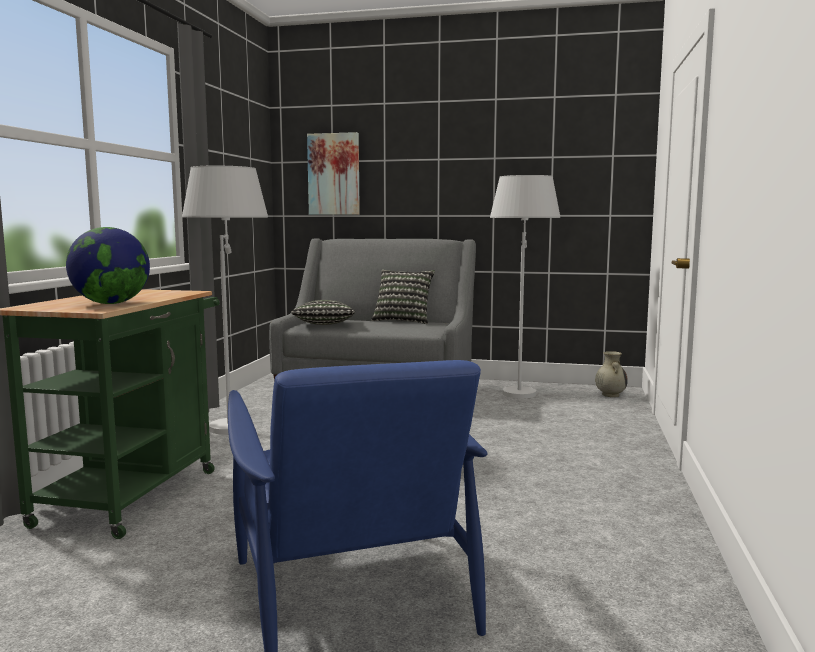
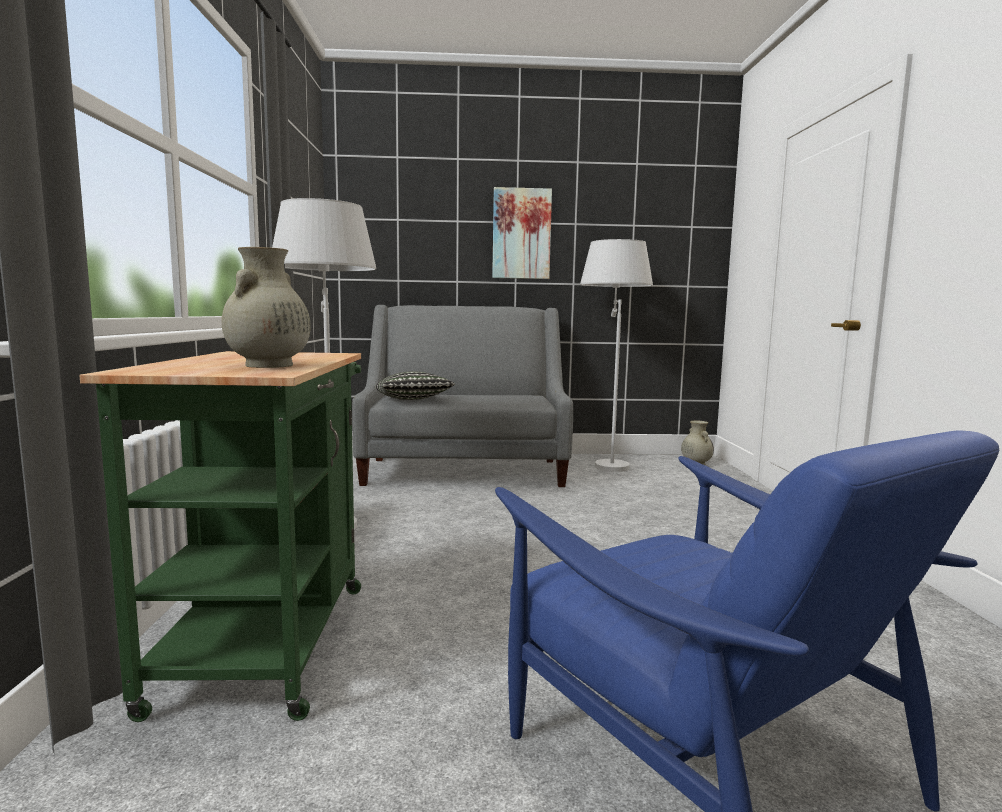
camera: 15 degrees left, 0 degrees up
(111, 303) = (268, 366): globe -> beige vase
(334, 174) = (400, 234): picture -> picture (521, 234)
(403, 320) = (490, 394): pillow -> none

